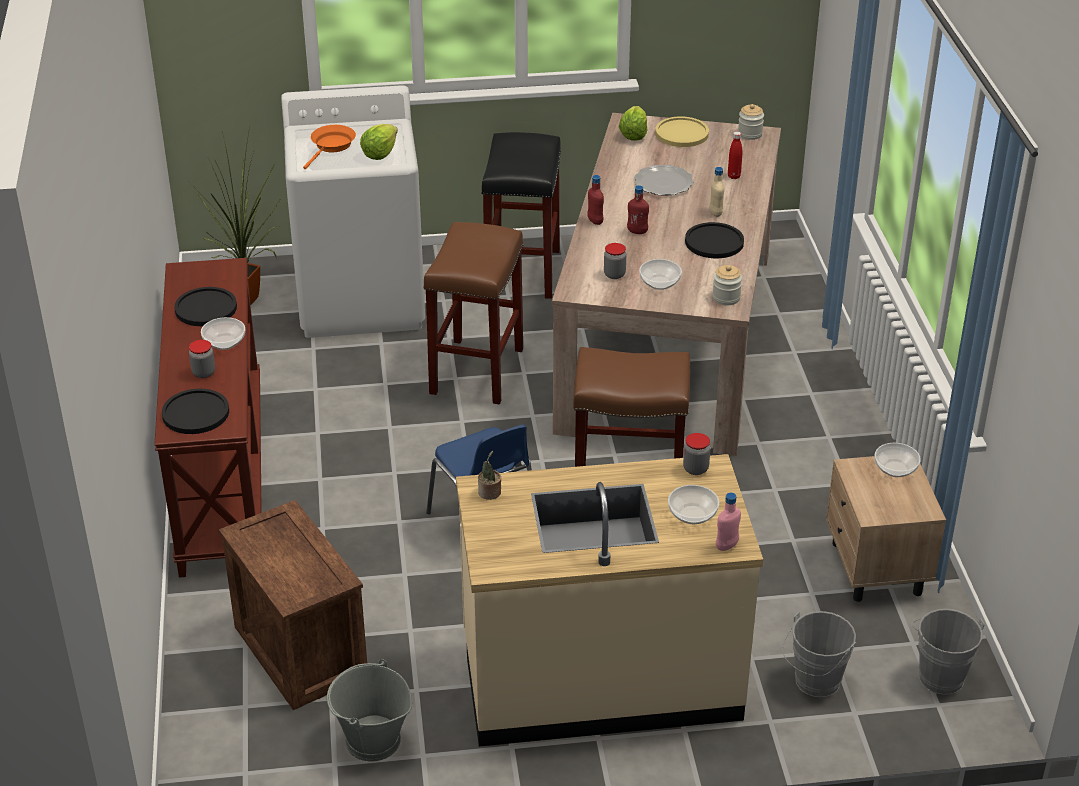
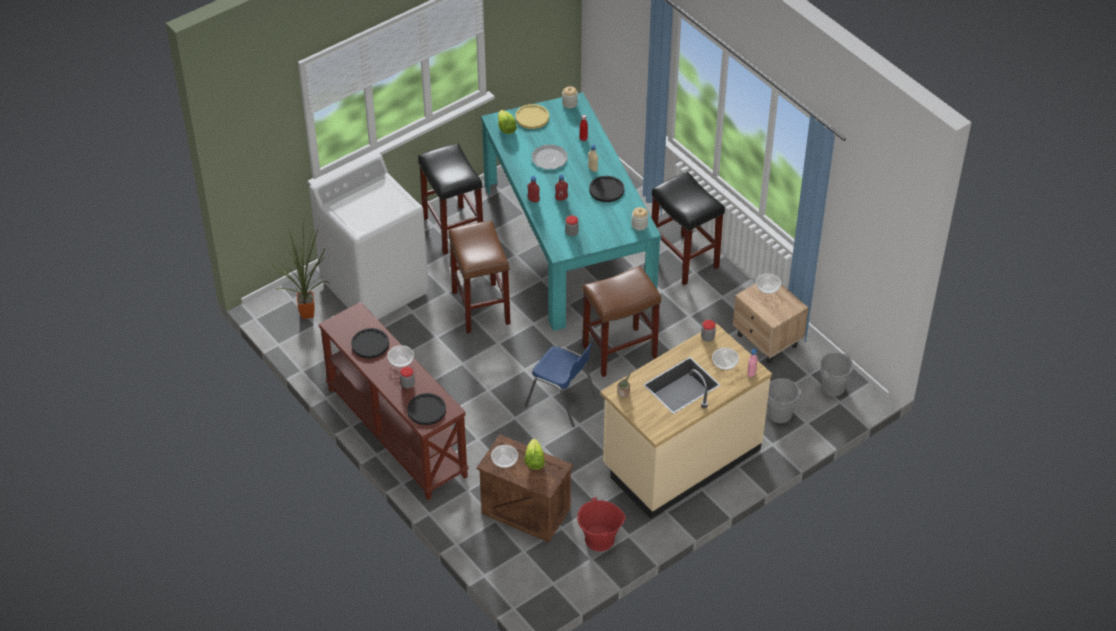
camera: 30 degrees left, 10 degrees up
(331, 146) = (362, 210): orange frying pan -> none
(372, 741) = (599, 539): grey bucket -> red bucket
(380, 153) = (394, 204): lettuce -> lettuce (534, 461)
(660, 283) = (599, 228): bowl -> bowl (504, 461)
(667, 338) = (568, 243): beige dining table -> turquoise dining table
(826, 416) = (685, 259): none -> black stool

